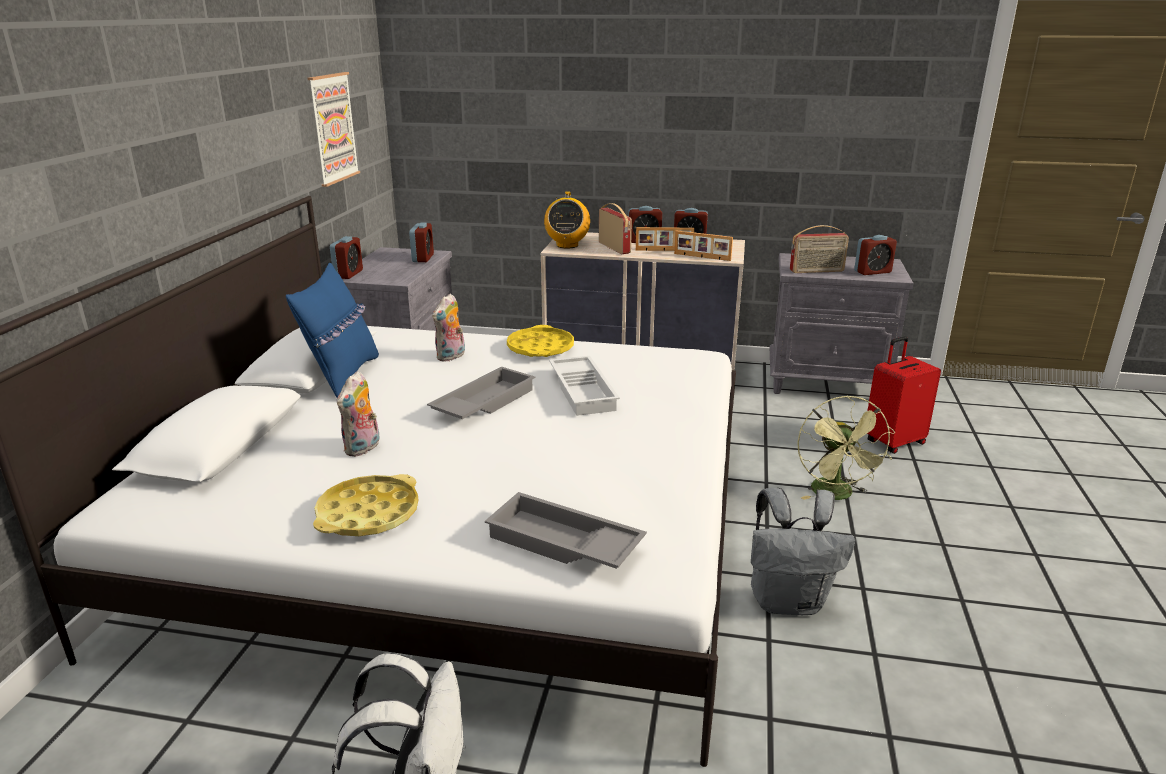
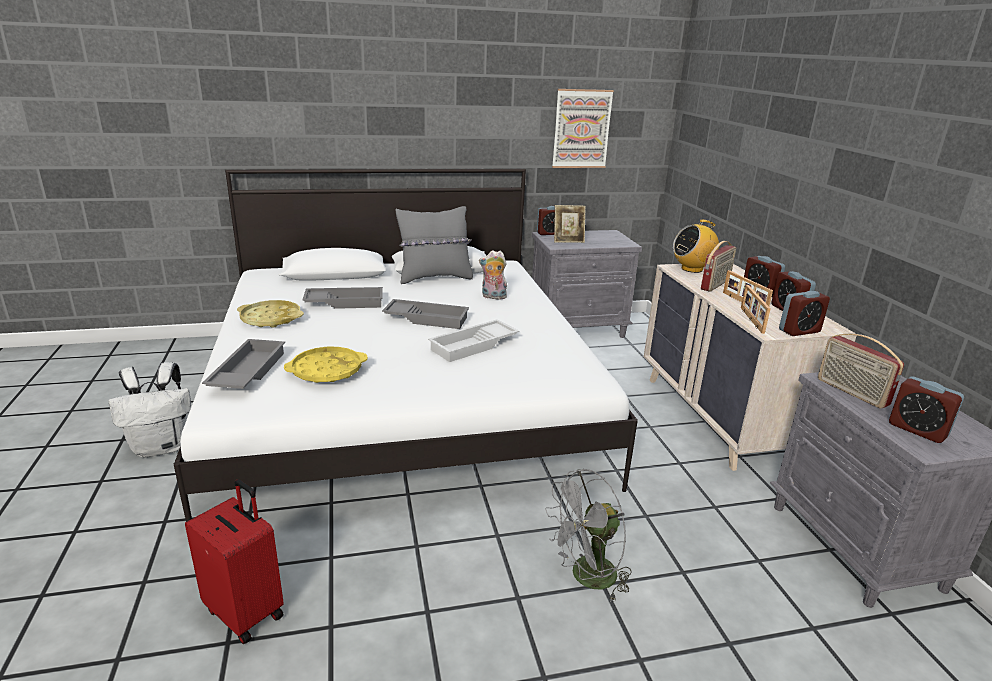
camera: 65 degrees right, 0 degrees up
(342, 376) = (435, 278): blue pillow -> grey pillow
(363, 448) = (345, 302): plush toy -> grey tray
(389, 272) = (568, 241): none -> picture frame
(423, 258) = (611, 243): alarm clock -> alarm clock (799, 331)
(540, 348) = (537, 319): yellow tray -> yellow tray (327, 370)
(788, 601) = (386, 563): grey backpack -> none
(836, 495) = (586, 578): green fan -> grey fan
(893, 442) = (757, 620): red suitcase -> red suitcase (246, 612)

